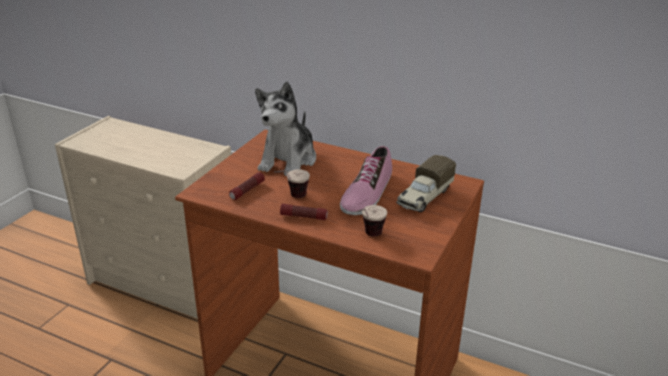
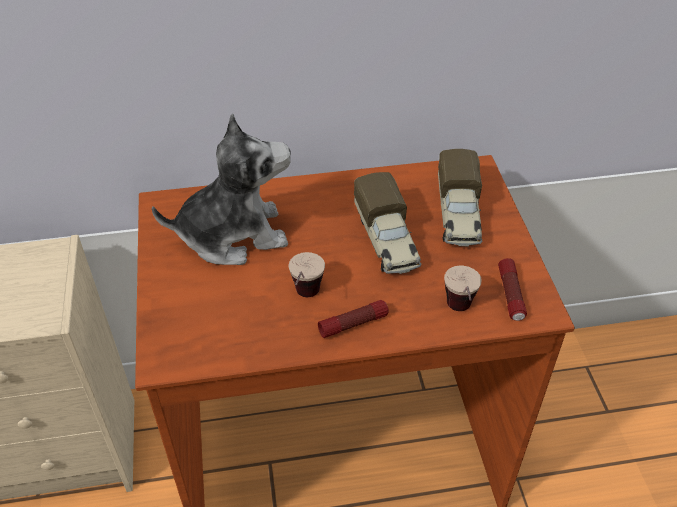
camera: 35 degrees left, 15 degrees up
(247, 191) = (232, 319): flashlight -> flashlight (511, 295)
(288, 160) = (233, 235): plush toy -> plush toy turned 90 degrees counterclockwise
(366, 192) = (387, 241): shoe -> toy truck

